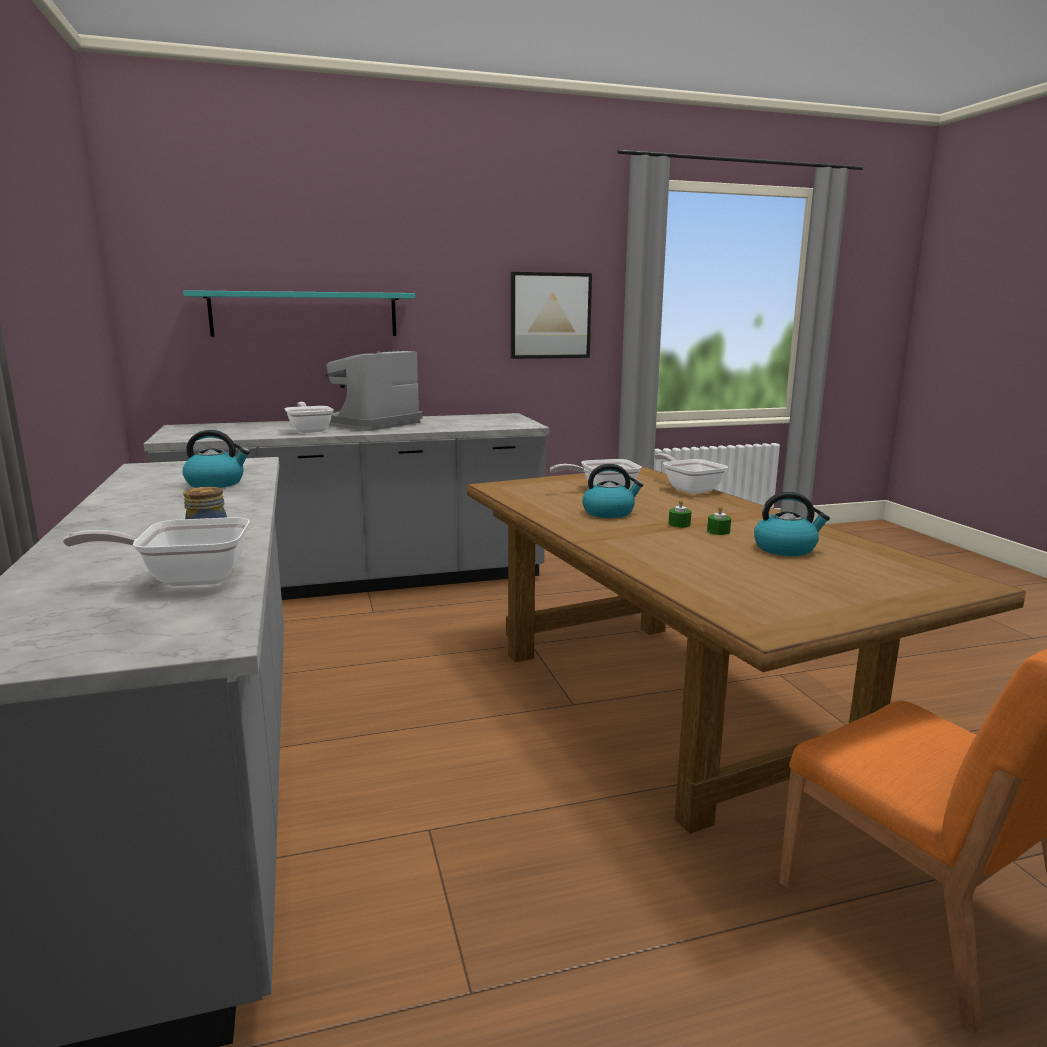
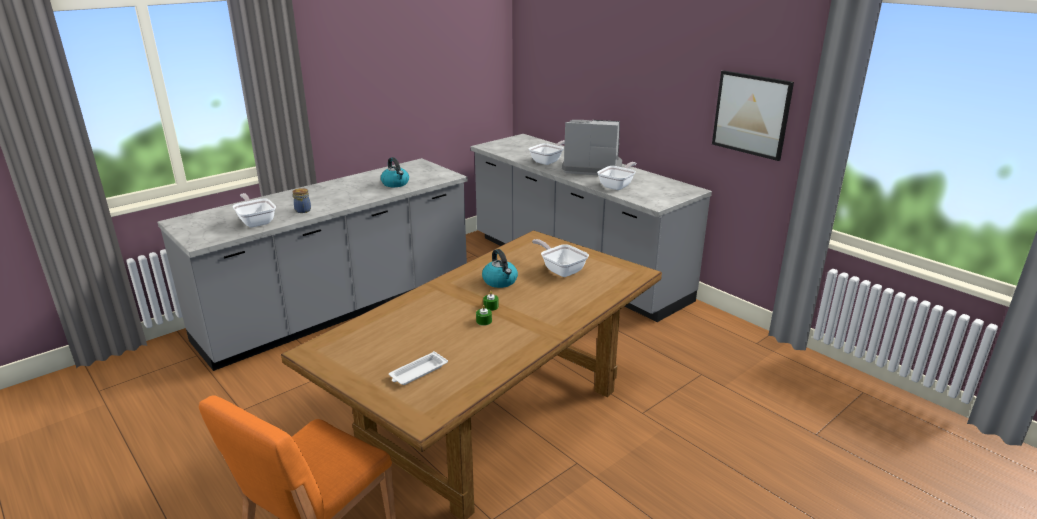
camera: 65 degrees right, 10 degrees up
(304, 314) = (590, 81): turquoise shelf -> none
(689, 489) = (599, 297): frying pan -> frying pan (617, 186)
(785, 548) = (459, 347): kettle -> none
(850, 573) = (418, 372): none -> white tray

